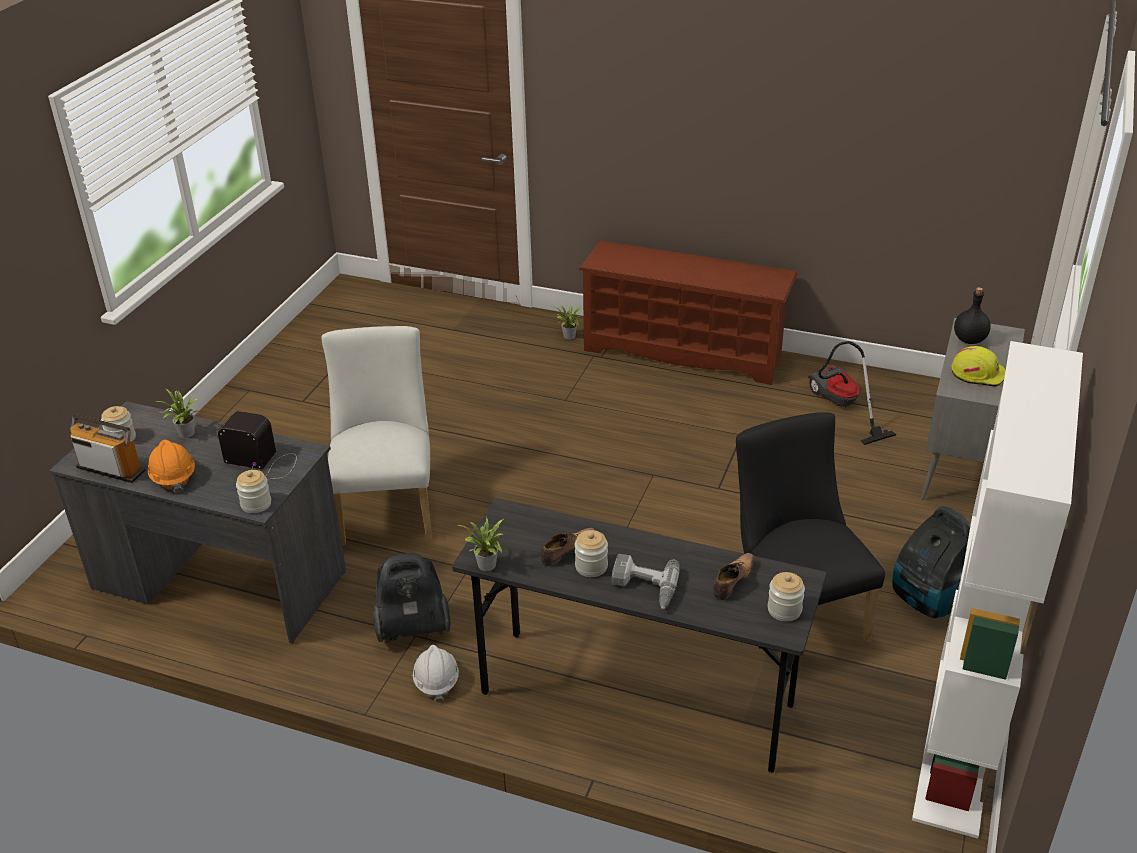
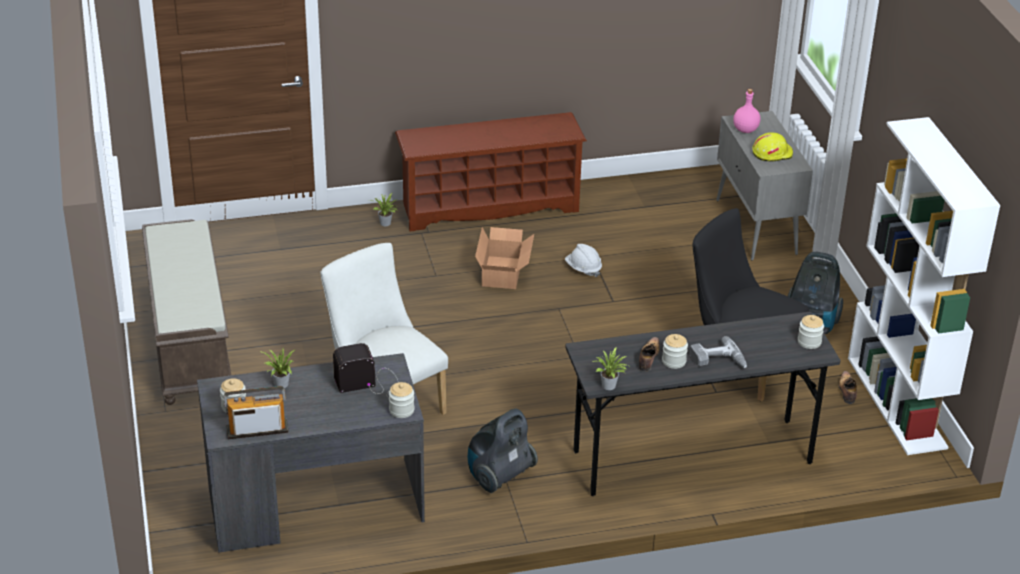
camera: 35 degrees left, 0 degrees up
(173, 477) = (314, 417): orange hard hat -> none
(290, 383) = (188, 340): none -> brown bench
(436, 681) = (552, 502): white hard hat -> white hard hat (583, 269)
(635, 419) = (504, 272): none -> cardboard box
(732, 581) = (764, 337): shoe -> shoe (847, 391)
(840, 407) = (641, 212): vacuum cleaner -> none
(968, 340) = (745, 130): black bottle -> pink bottle

